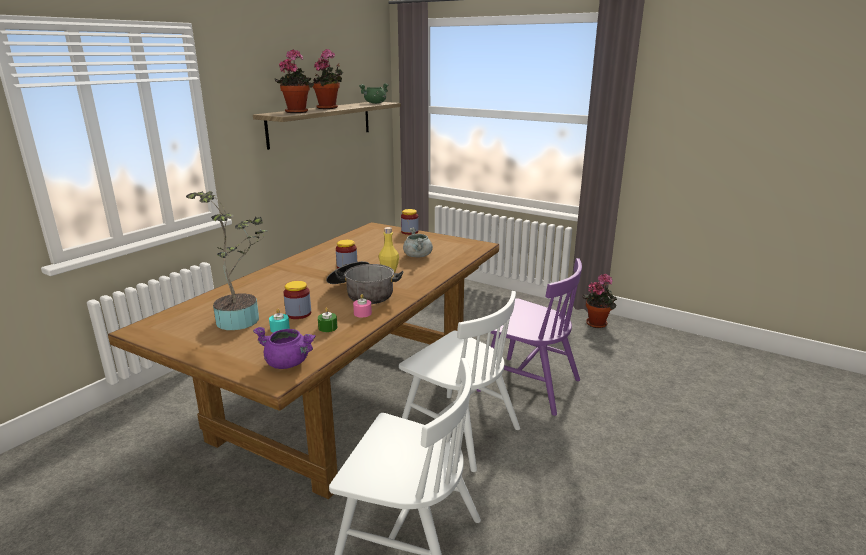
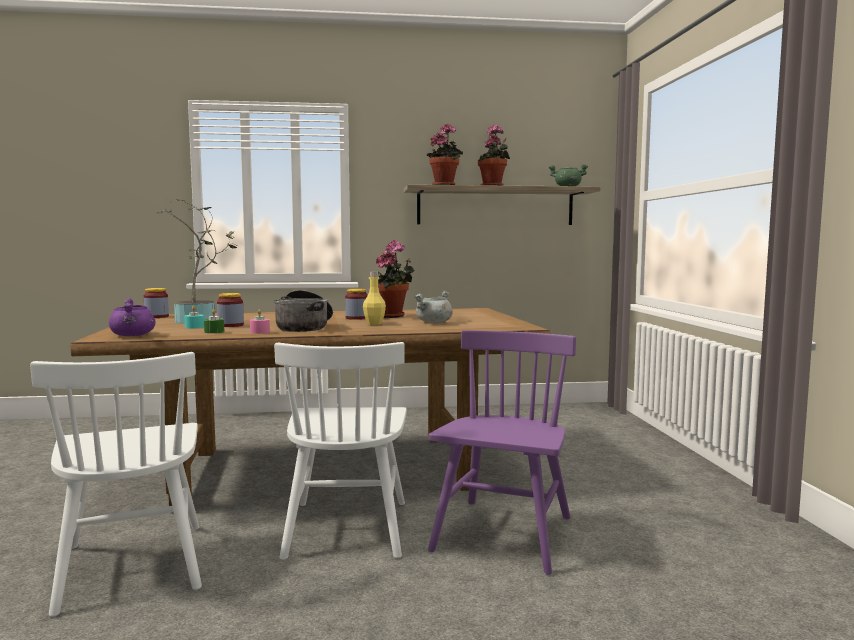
camera: 50 degrees right, 15 degrees down
(409, 232) = (493, 314): jar -> jar (156, 317)
(528, 385) = (504, 534): purple chair -> purple chair turned 150 degrees counterclockwise
(597, 323) = (767, 530): potted plant -> potted plant (392, 316)

